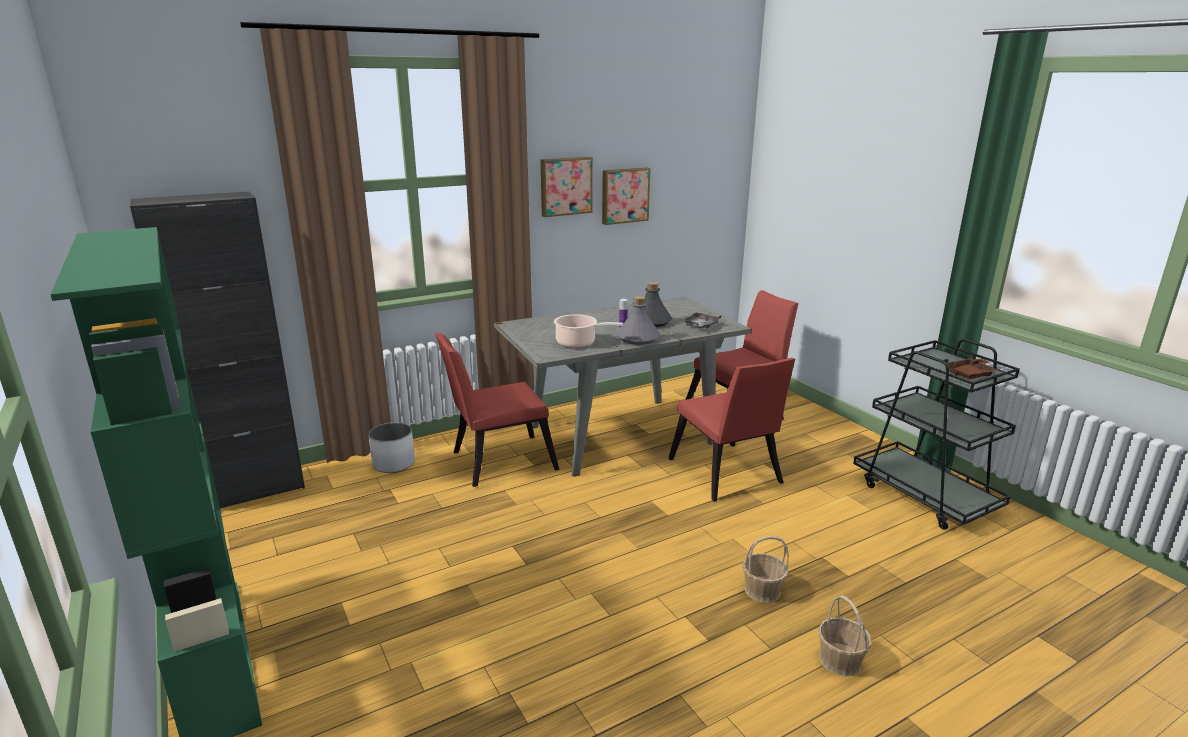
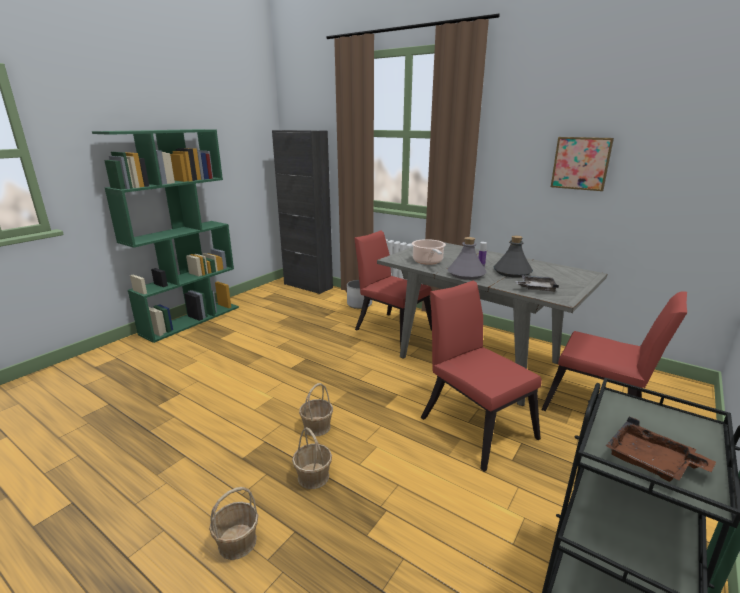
camera: 65 degrees right, 0 degrees up
(565, 186) = (519, 147): picture -> none
(678, 570) = (316, 427): none -> basket
(726, 475) = (474, 424): red chair -> red chair turned 105 degrees clockwise

